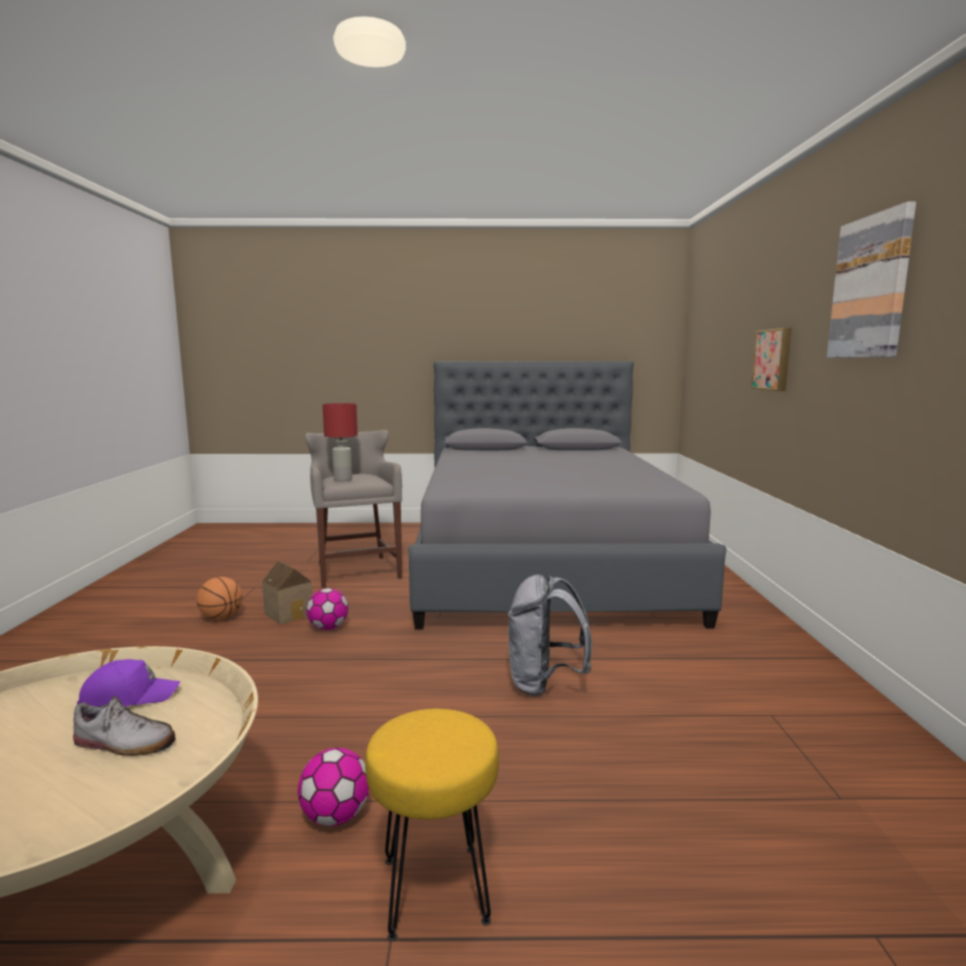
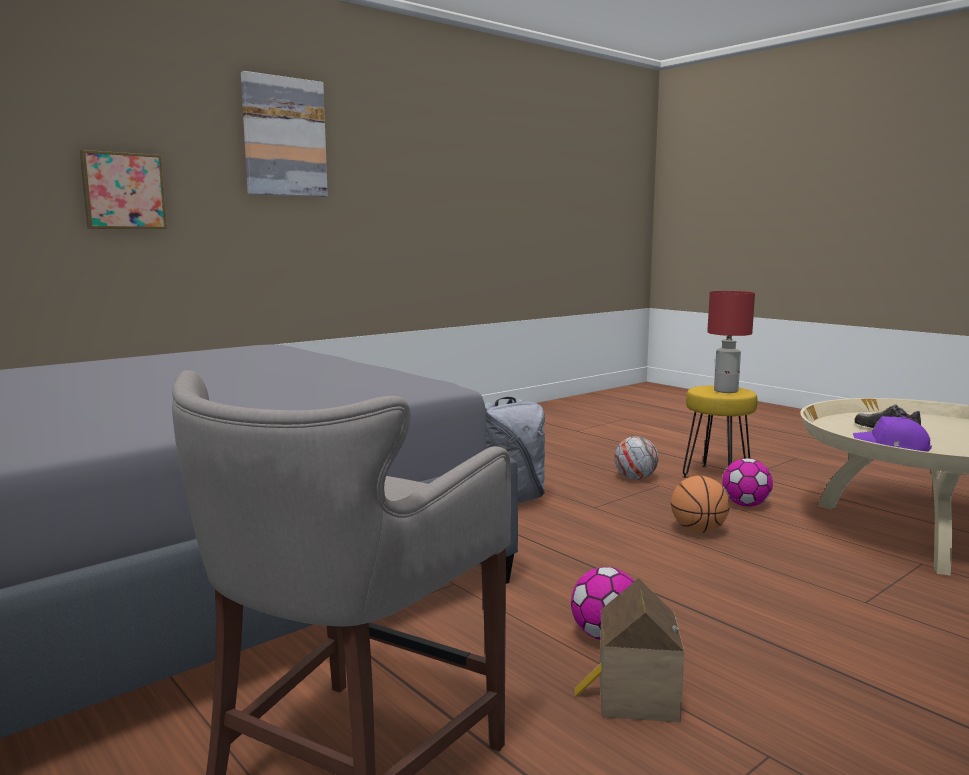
camera: 130 degrees left, 0 degrees up
(221, 618) = (772, 758): basketball -> basketball (698, 531)
(342, 480) = (394, 497): red table lamp -> red table lamp (726, 391)
(517, 799) = (635, 478): none -> football

